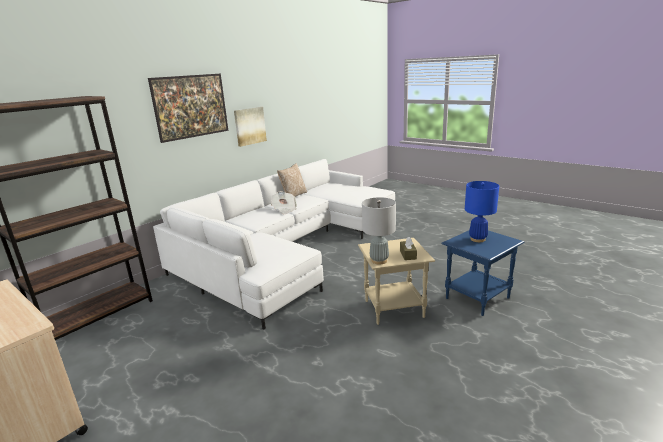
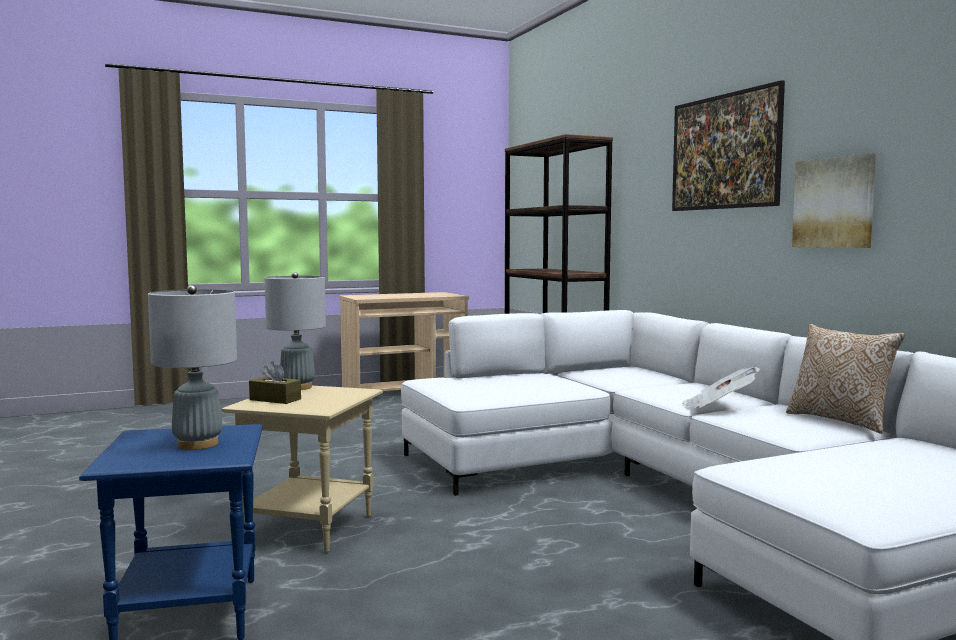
camera: 115 degrees right, 15 degrees down
(477, 239) = (197, 444): blue table lamp -> grey table lamp

